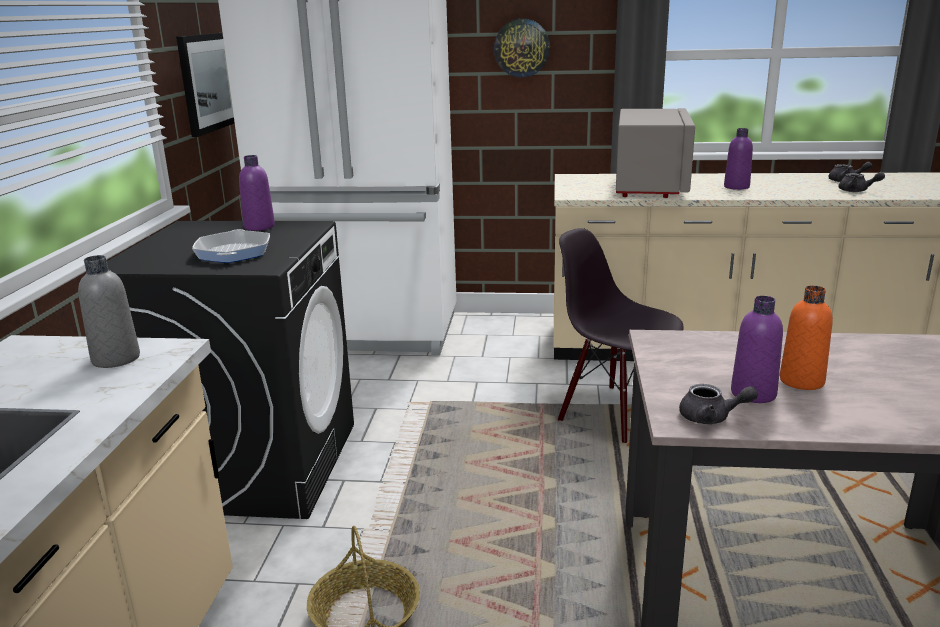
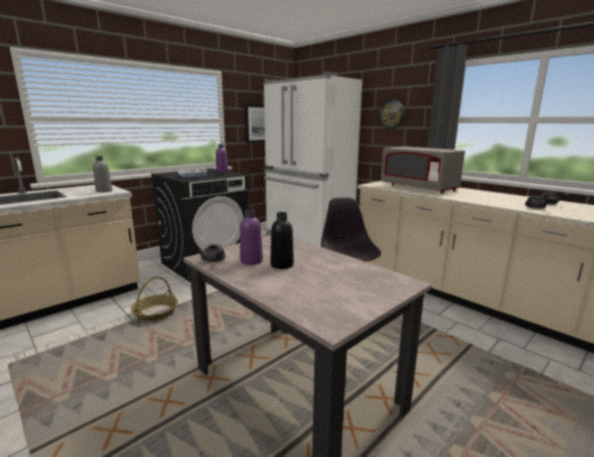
camera: 40 degrees right, 5 degrees down
(650, 186) = (418, 188): grey microwave -> grey microwave turned 90 degrees clockwise
(736, 187) = (464, 195): purple bottle -> none
(801, 381) = (282, 265): orange bottle -> black bottle

